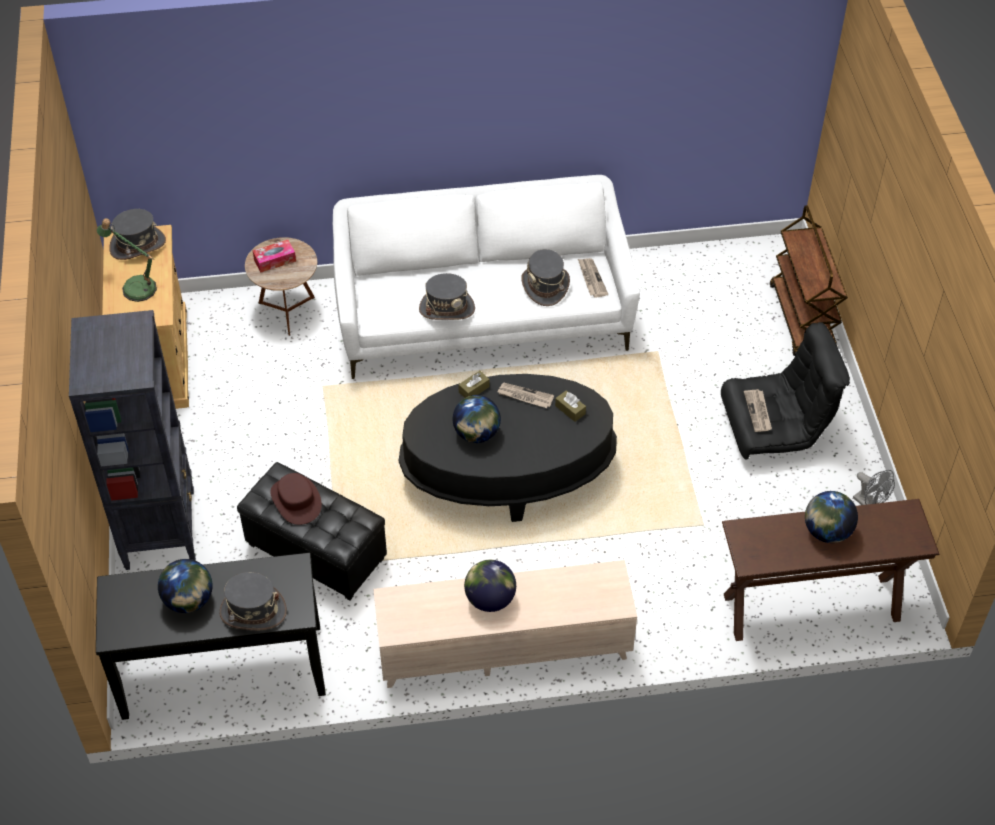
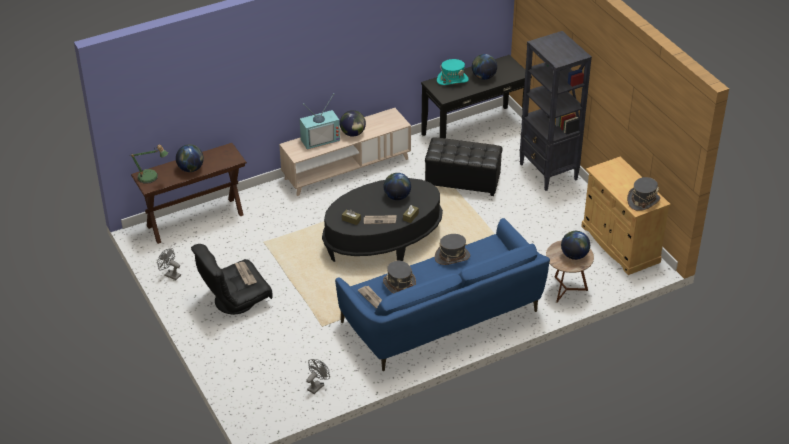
camera: 160 degrees right, 10 degrees down
(135, 286) = (624, 180): table lamp -> table lamp (151, 178)
(253, 611) = (452, 80): grey hat -> turquoise hat
(275, 260) = (574, 255): tissue box -> globe
(296, 500) = (473, 151): brown hat -> none
(482, 317) = (443, 318): white sofa -> blue sofa
(556, 605) = (320, 138): none -> television
(692, 271) = (317, 386): none -> grey fan
(802, 319) = (232, 372): brown cart -> none

